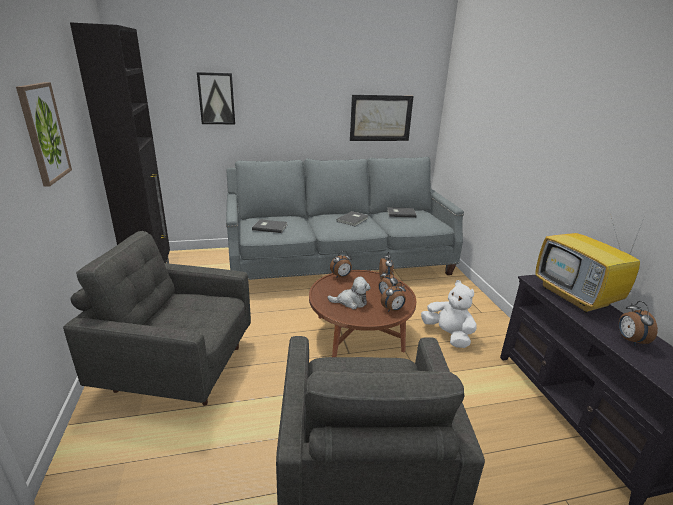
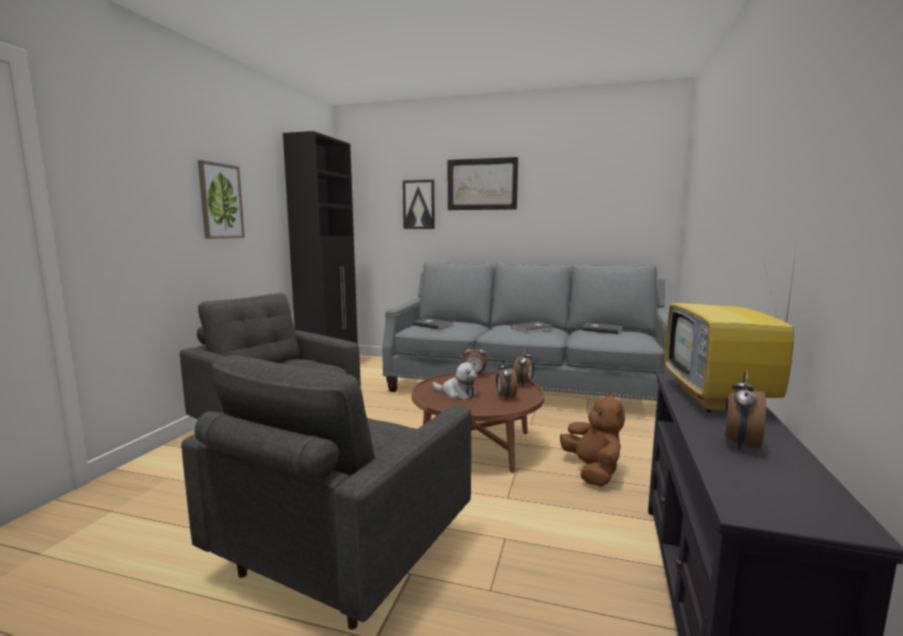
camera: 30 degrees right, 15 degrees down
(380, 118) = (596, 221): picture -> picture (482, 184)
(393, 310) = (496, 407): alarm clock -> none
(448, 335) = (592, 471): white plush toy -> brown plush toy

